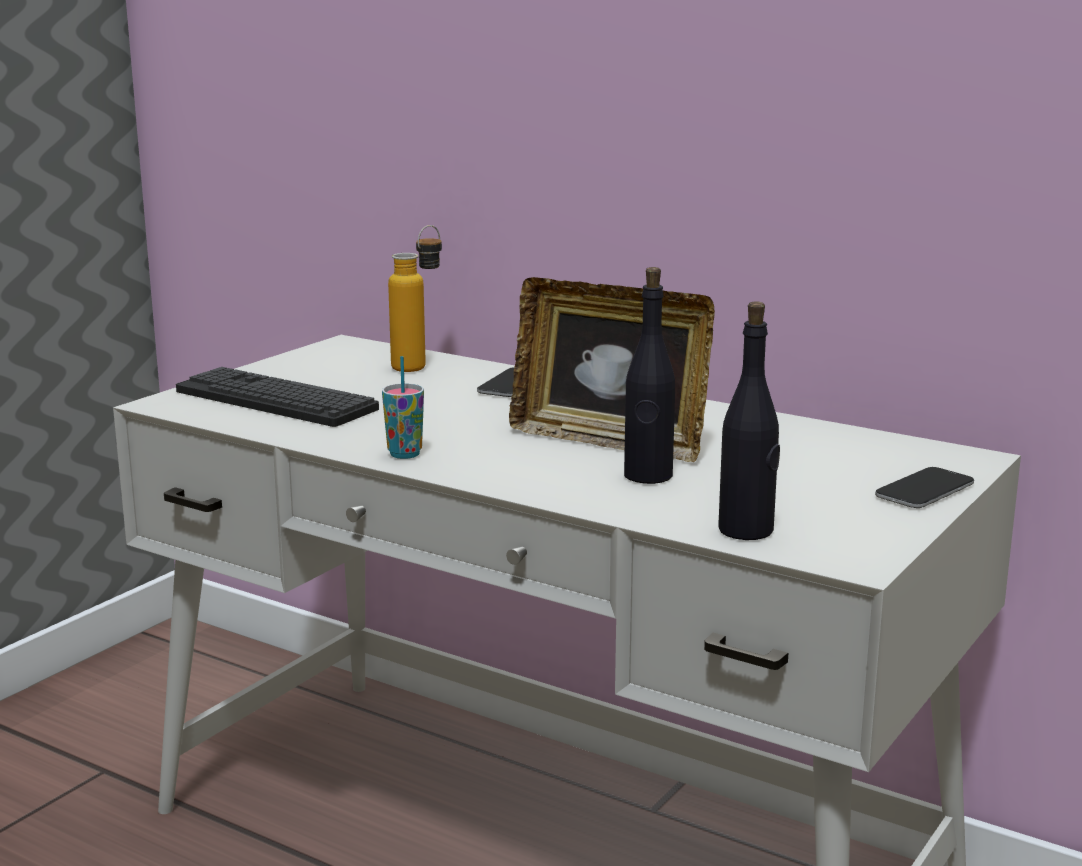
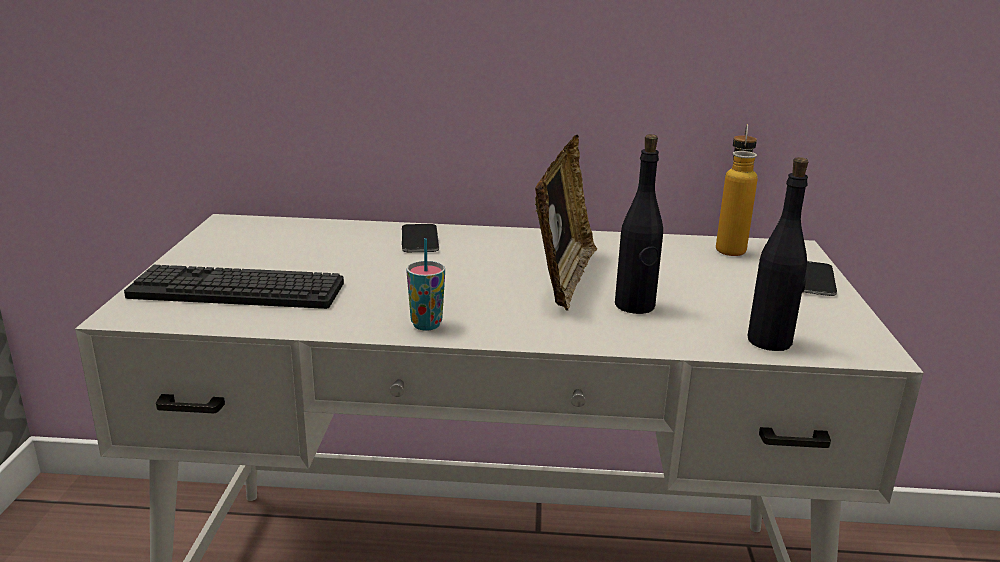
camera: 30 degrees left, 5 degrees up
(419, 365) = (320, 233): bottle -> bottle (730, 247)
(610, 441) = (563, 279): picture frame -> picture frame turned 75 degrees counterclockwise

